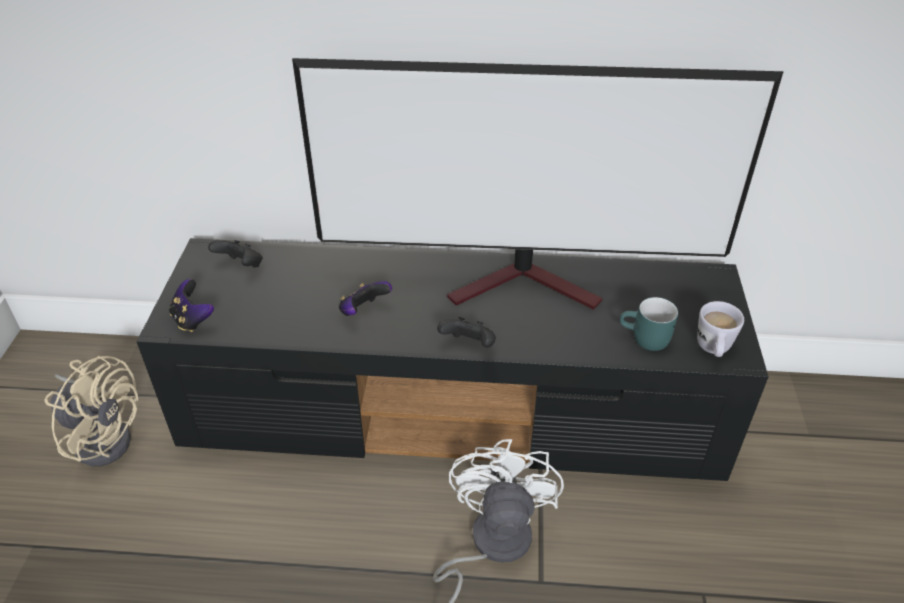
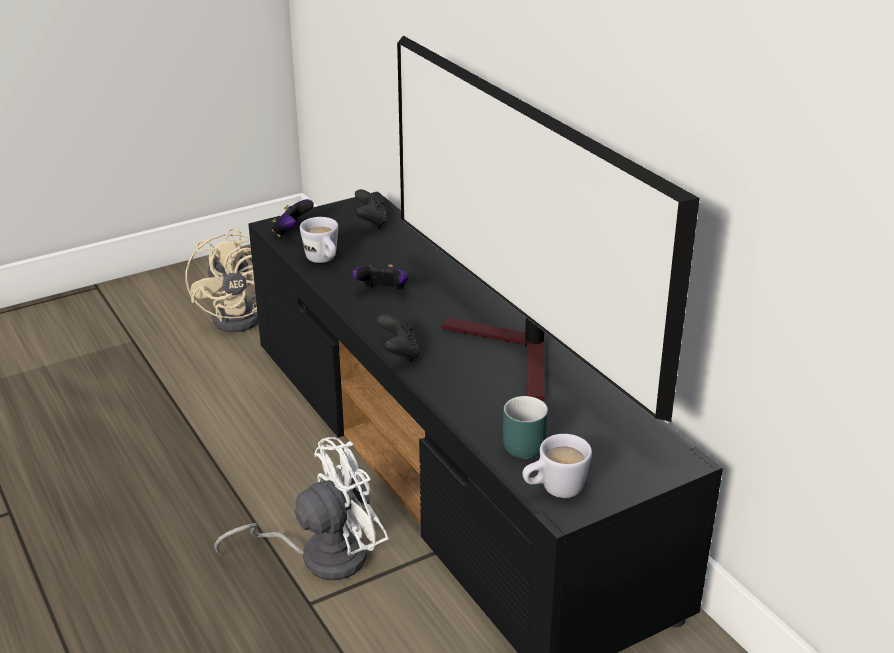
camera: 55 degrees right, 10 degrees down
(270, 322) = (323, 261): none -> white mug

